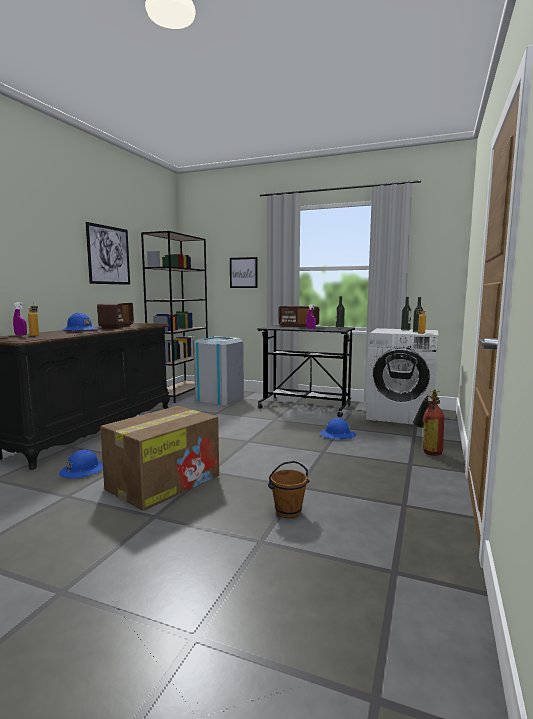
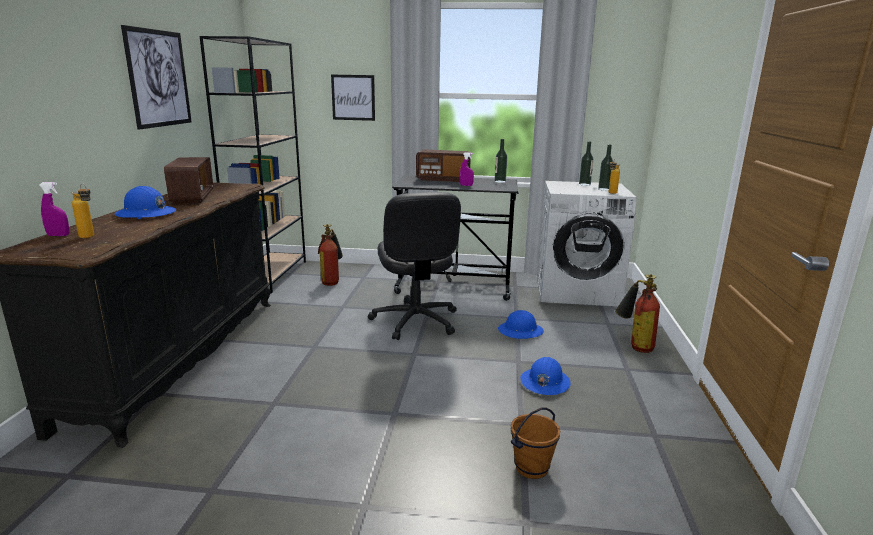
camera: 15 degrees left, 10 degrees up
(82, 471) = (206, 438): blue hard hat -> blue hard hat (544, 382)
(165, 482) = (342, 441): cardboard box -> none
(219, 399) = (332, 281): grey trash can -> fire extinguisher
(262, 423) = (415, 321): none -> black office chair

